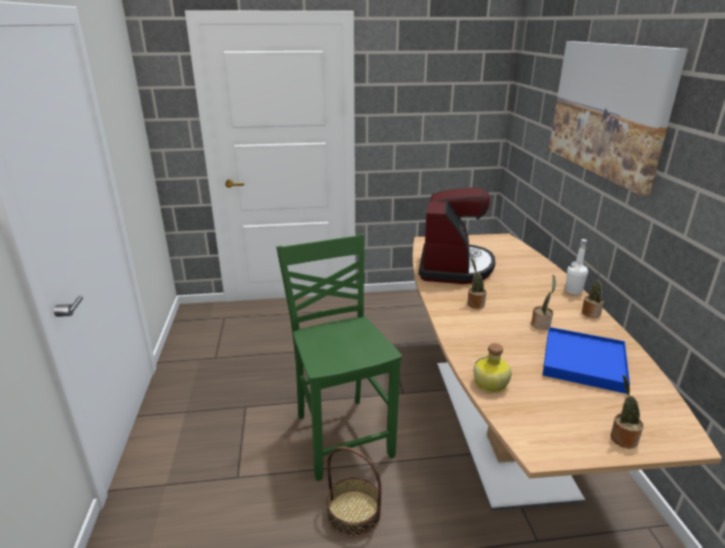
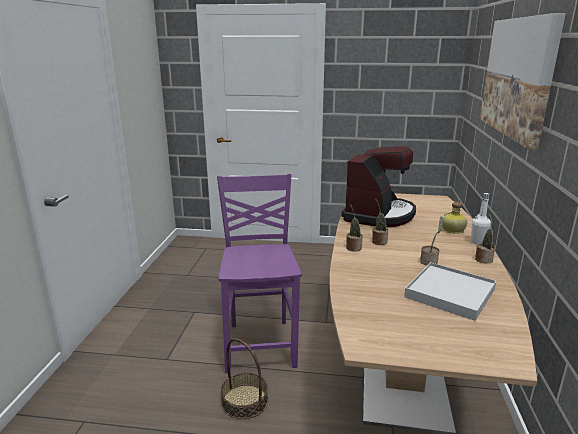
camera: 15 degrees right, 5 degrees down
(342, 434) = (260, 344): green chair -> purple chair
(490, 384) = (353, 296): bottle -> bottle (453, 230)
(584, 362) = (450, 293): blue tray -> white tray
(621, 437) = (446, 350): potted plant -> potted plant (353, 247)

